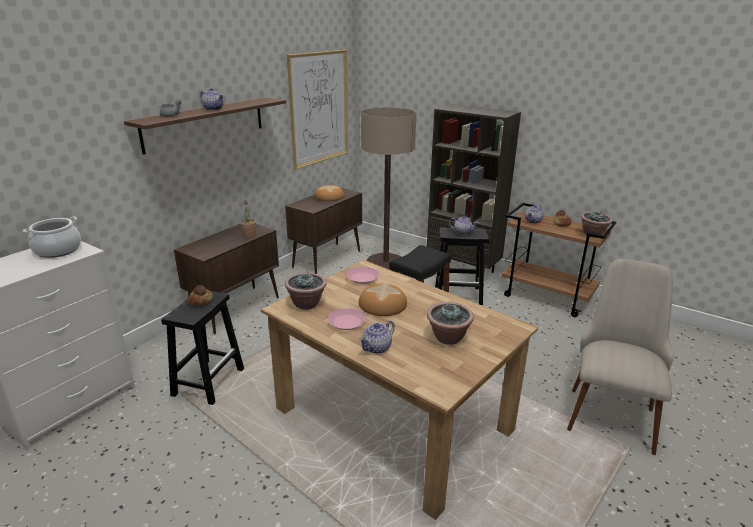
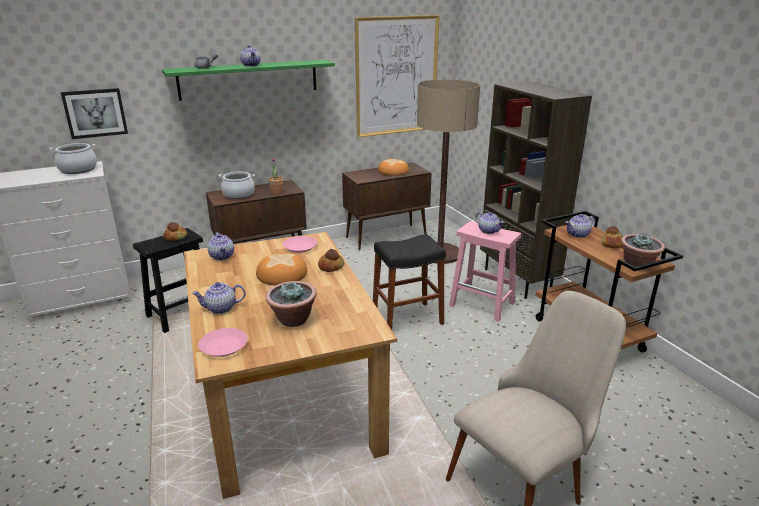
camera: 30 degrees right, 0 degrees up
(56, 180) = (95, 113): none -> picture
(205, 124) = (249, 79): brown shelf -> green shelf
(214, 245) = (238, 195): none -> cooking pot
(306, 304) = (222, 256): potted plant -> teapot
(347, 322) = (230, 280): pink plate -> pink plate (224, 346)
(412, 287) = (331, 266): none -> bread
(459, 295) = (483, 304): black stool -> pink stool

